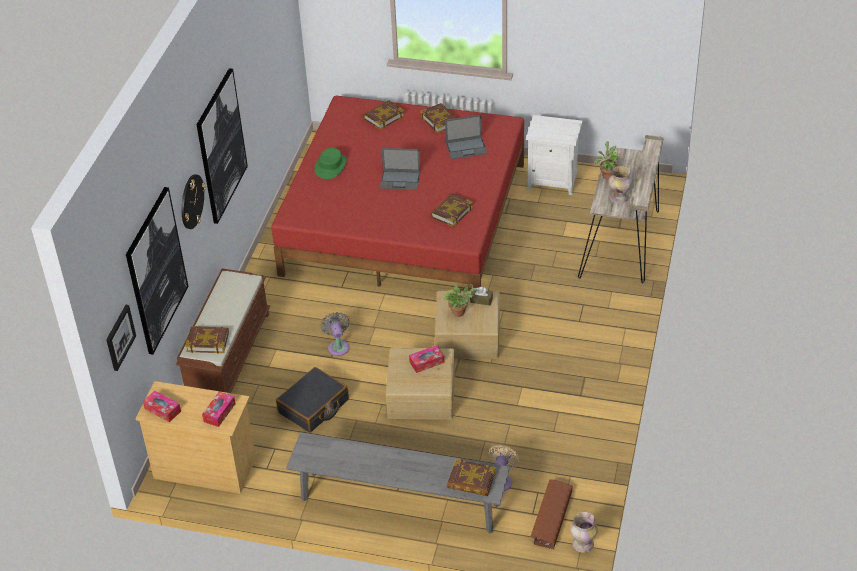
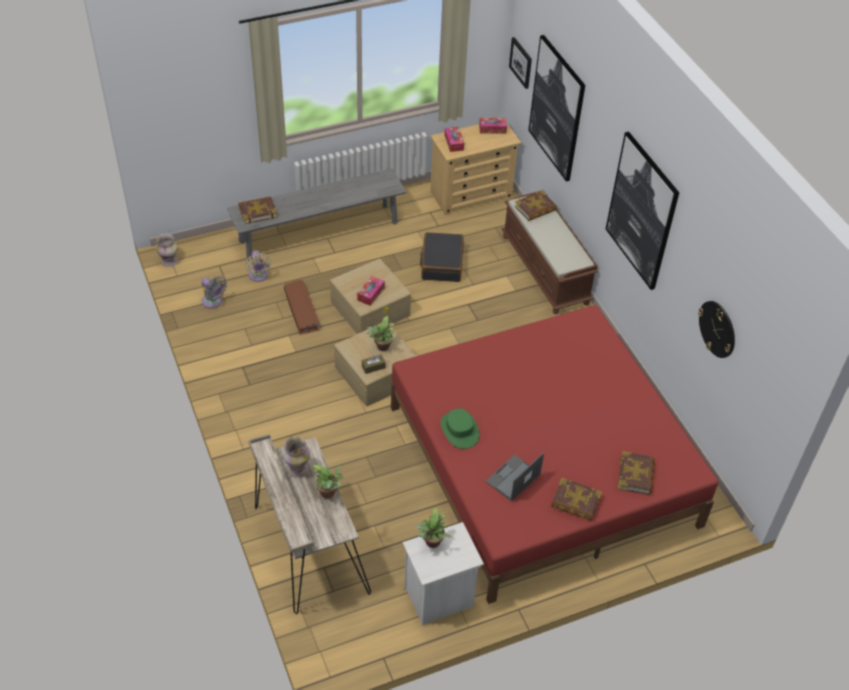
camera: 140 degrees right, 5 degrees up
(191, 201) = (600, 159): wall clock -> wall clock (717, 329)
(331, 166) = (616, 387): green hat -> green hat (459, 430)
(338, 346) = (472, 315): grey fan -> grey fan (213, 302)
(400, 180) = (537, 405): laptop -> none
(451, 212) = (455, 392): book -> none
(551, 517) = (204, 268): brown storage box -> brown storage box (301, 310)
(557, 136) = (432, 543): none -> potted plant

